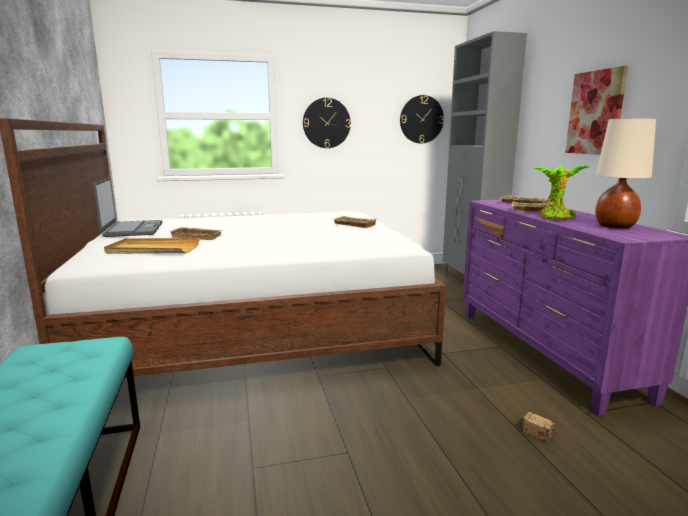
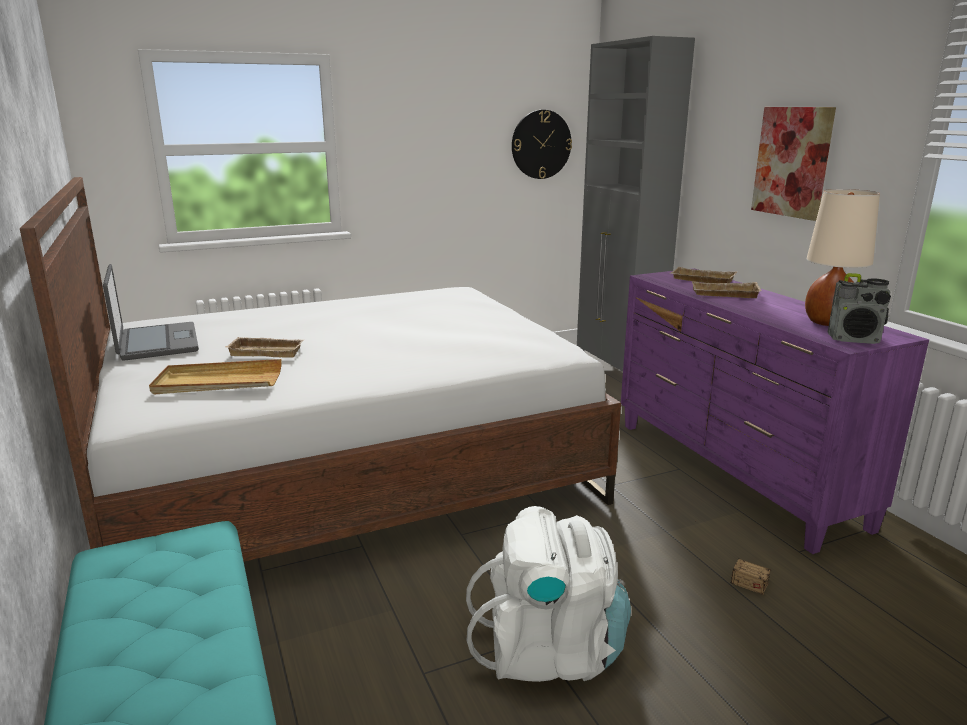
camera: 10 degrees left, 5 degrees up
(326, 123) = (409, 154): wall clock -> none
(353, 225) = (476, 316): beige tray -> none
(355, 464) = (549, 651): none -> white backpack
(556, 218) = (753, 309): potted plant -> none
(633, 236) = (854, 339): none -> radio

